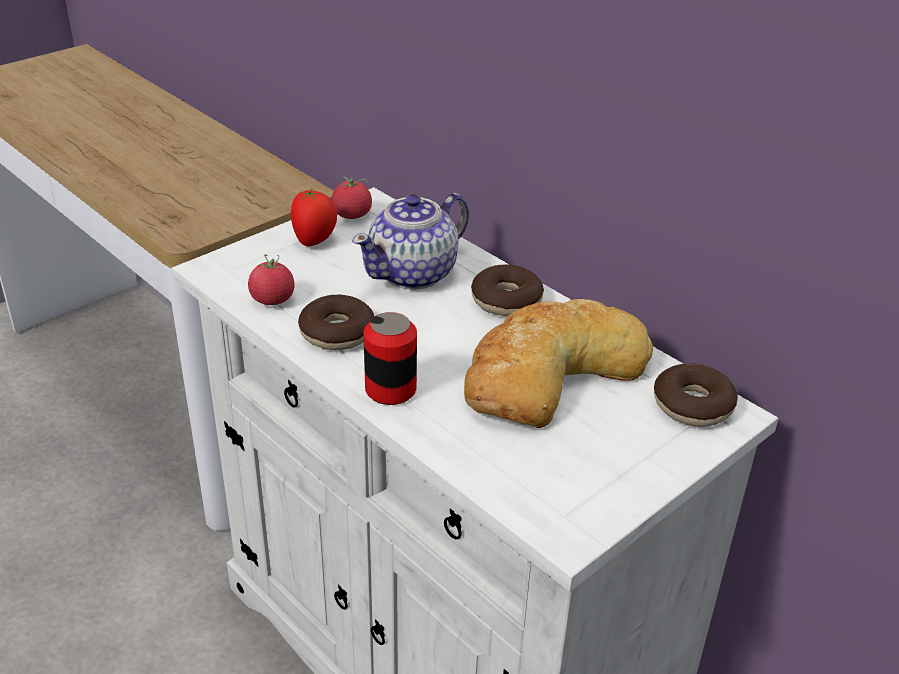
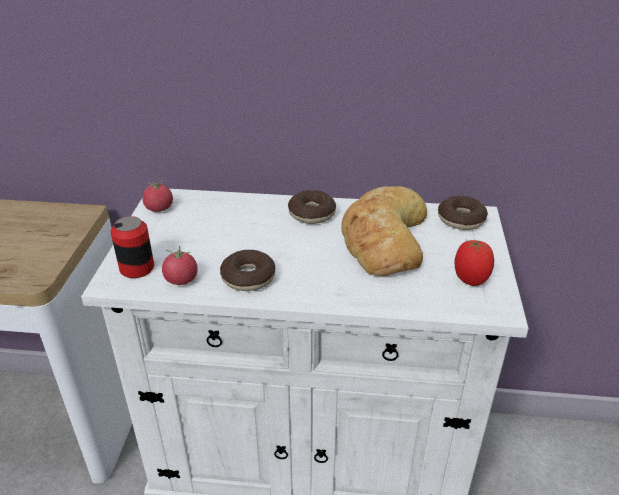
camera: 40 degrees left, 0 degrees up
(314, 241) = (157, 233): tomato -> tomato (470, 279)
(390, 389) = (322, 291): can -> can (137, 268)
(414, 273) = (243, 223): teapot -> none

